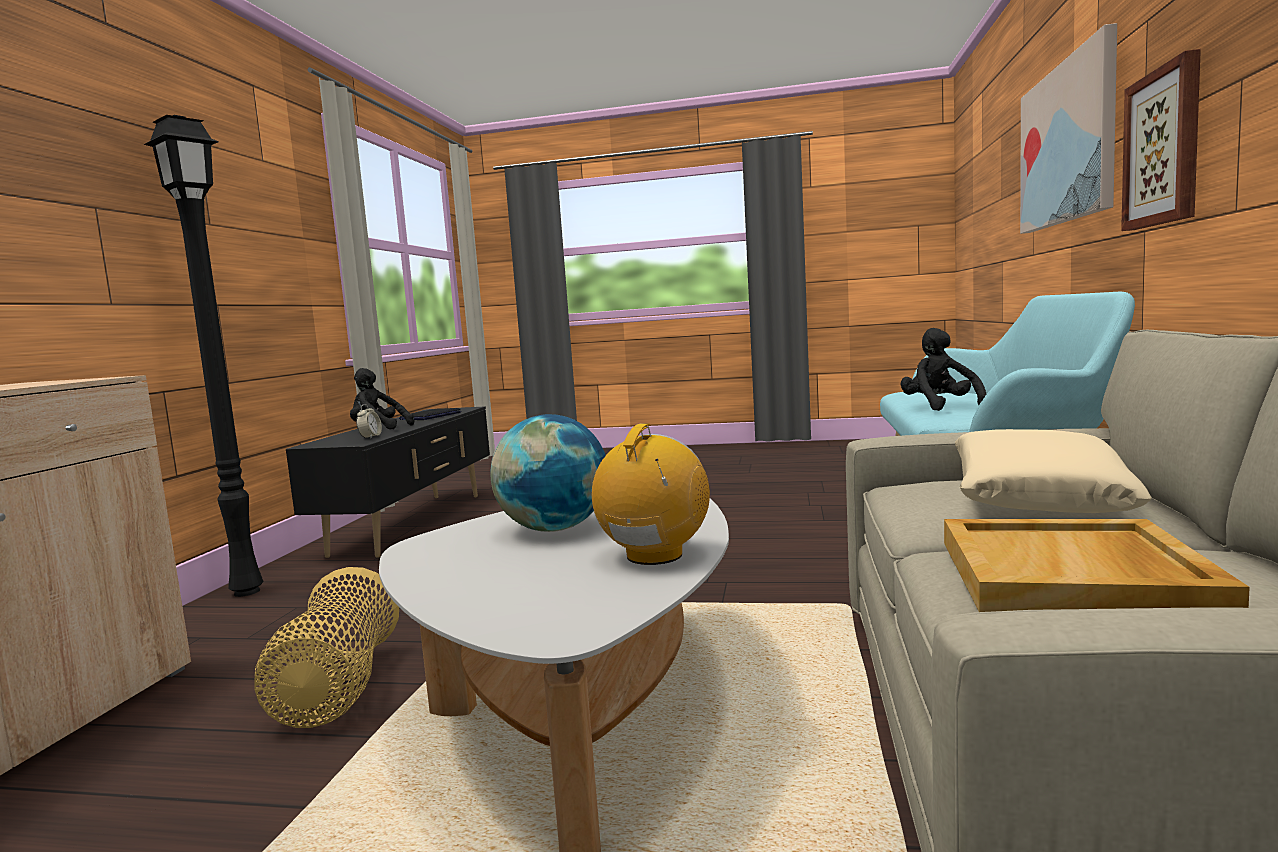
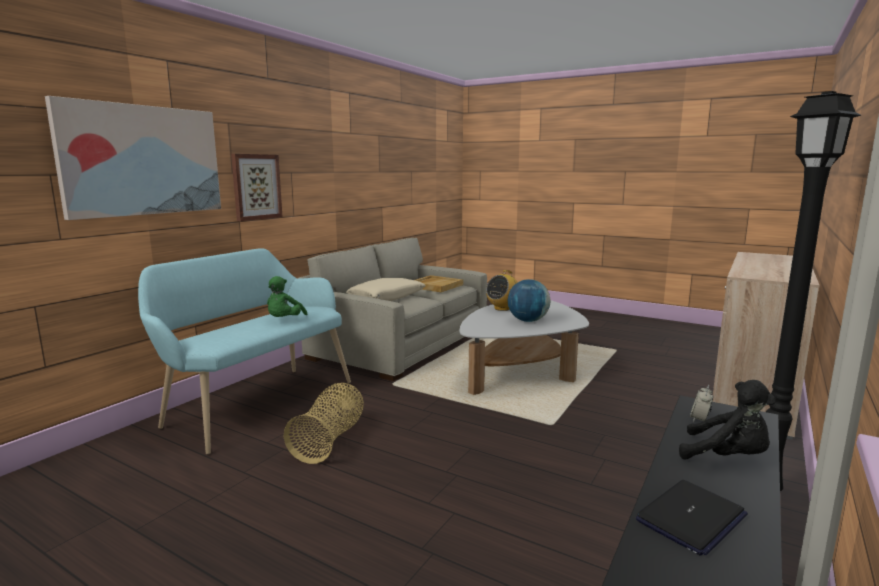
camera: 160 degrees left, 5 degrees up
(336, 690) = (619, 396): basket -> basket (329, 440)
(940, 407) = (284, 321): black plush toy -> green plush toy

